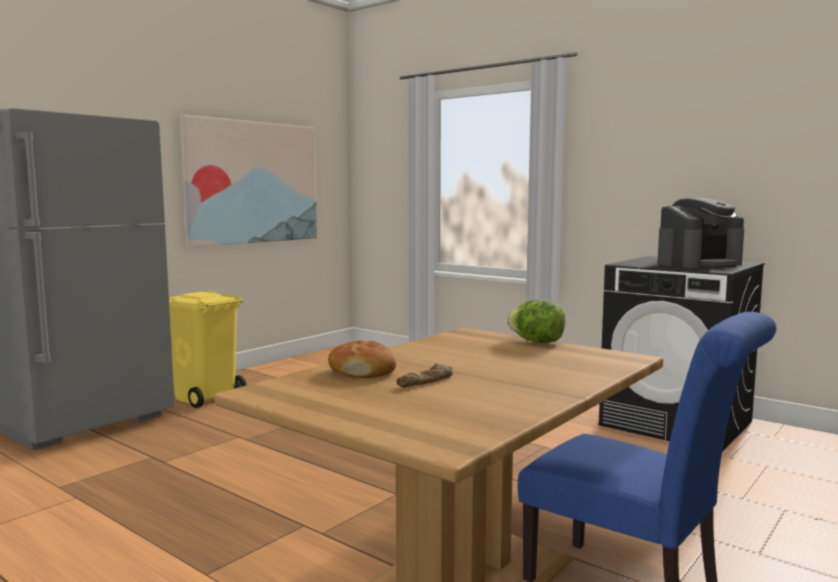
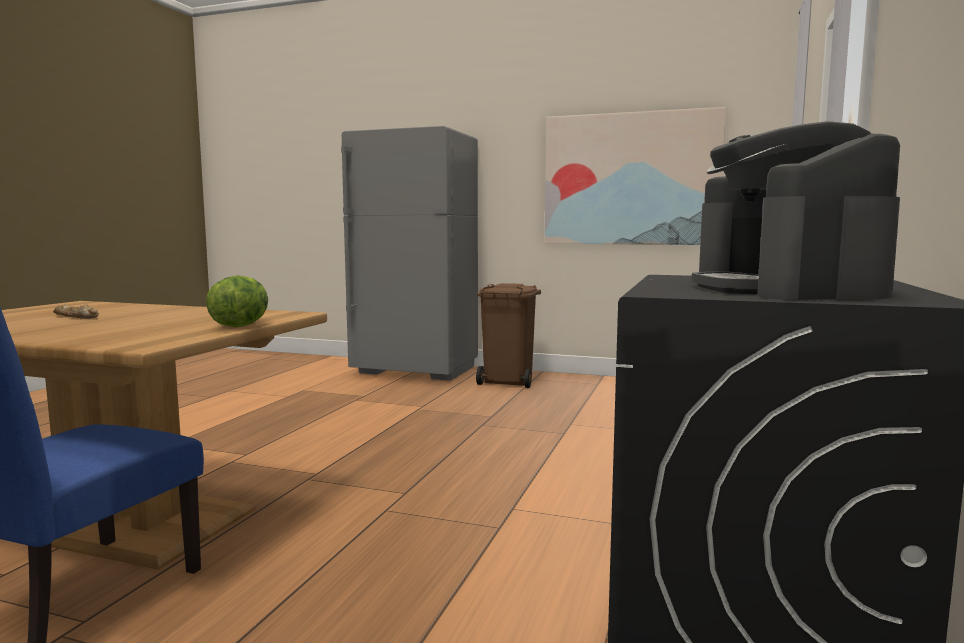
camera: 70 degrees right, 0 degrees up
(206, 396) = (509, 381): yellow trash can -> brown trash can
(363, 371) = (124, 308): bread -> none
(699, 263) = (785, 289): coffee machine -> coffee machine turned 45 degrees clockwise

